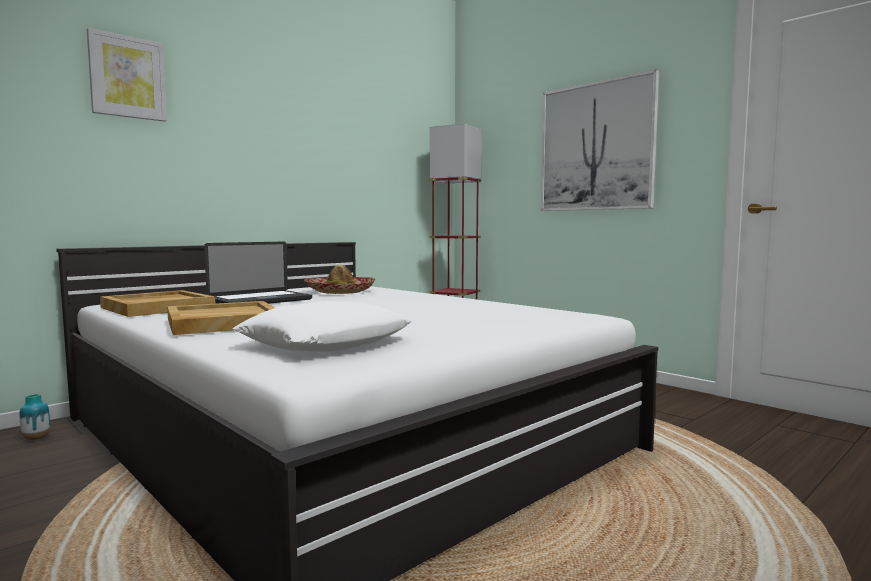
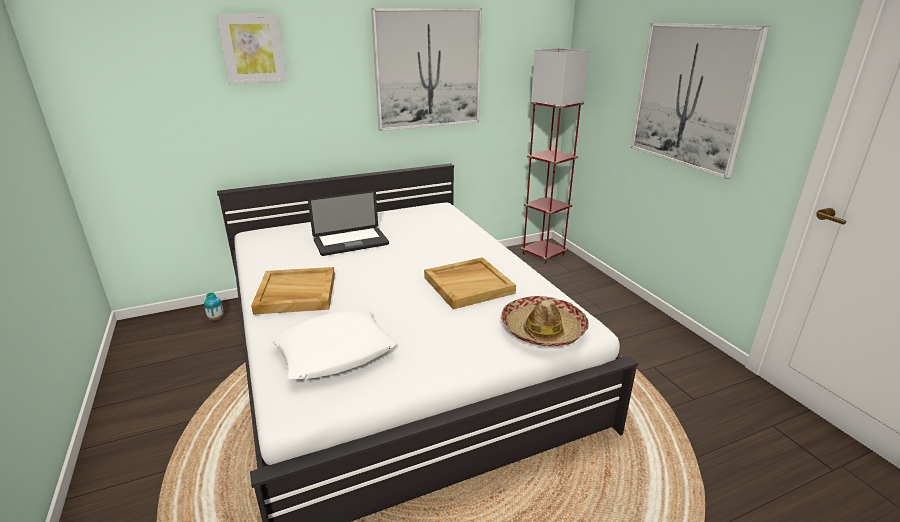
camera: 20 degrees right, 20 degrees up
(158, 307) = (276, 249): beige tray -> beige tray (469, 285)
(325, 135) = (428, 69): none -> picture
(340, 291) = (422, 227): hat -> hat (542, 330)

